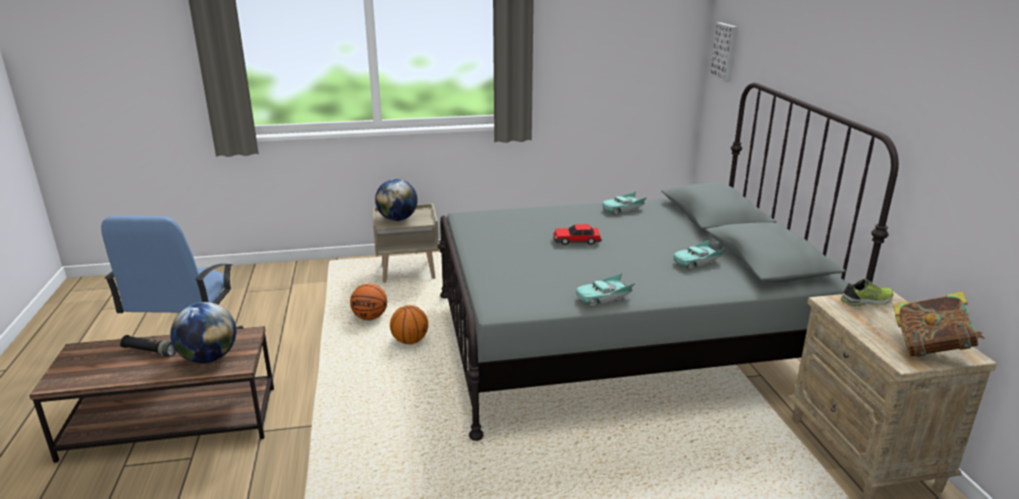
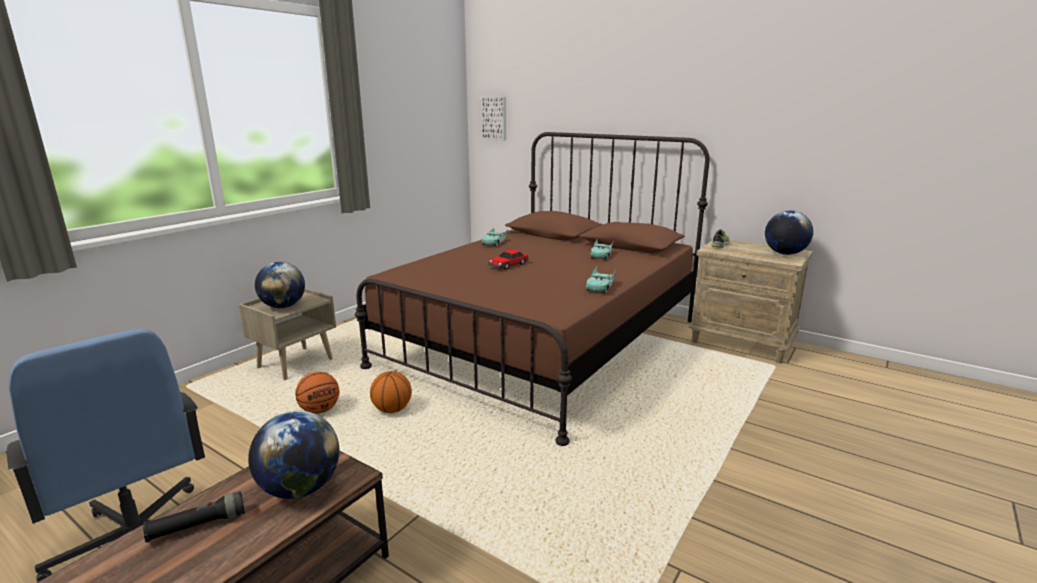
camera: 45 degrees left, 5 degrees down
(621, 339) = (543, 342): grey bed -> brown bed
(929, 349) = (785, 254): book -> globe

